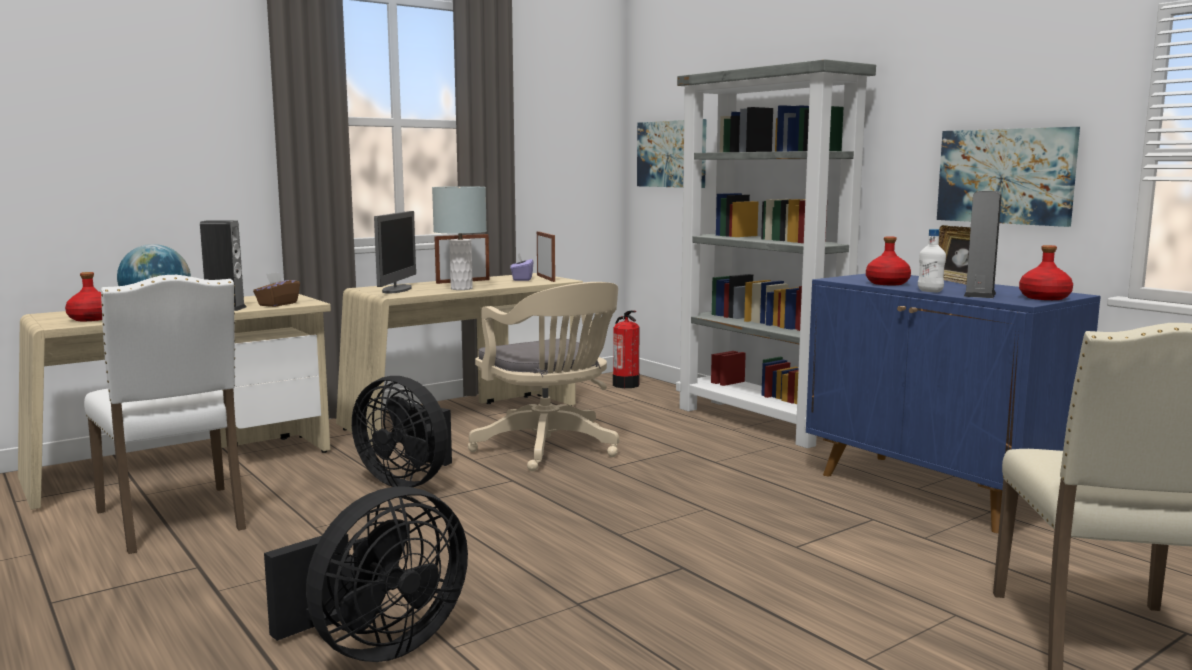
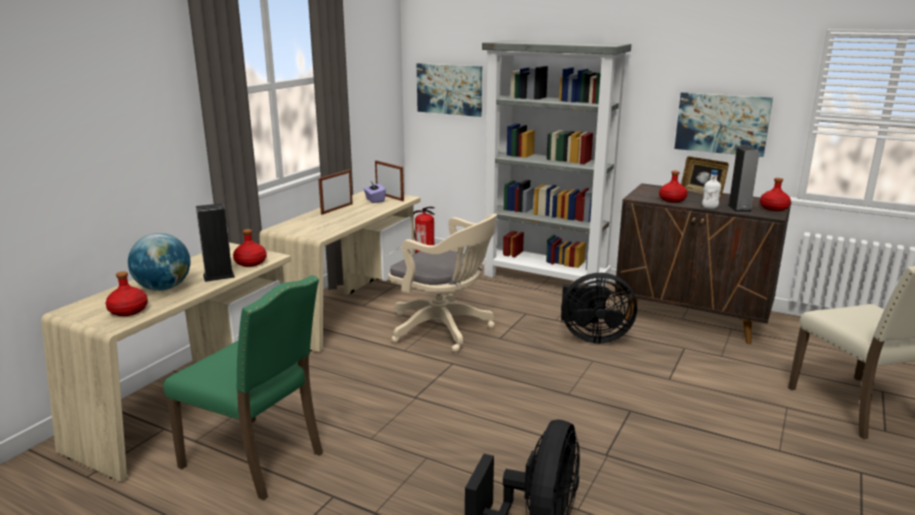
camera: 25 degrees left, 10 degrees up
(175, 520) = (257, 459): white chair -> green chair
(277, 304) = (251, 263): brown tissue box -> red bottle
(397, 289) = (307, 227): monitor -> none
(408, 481) = (383, 380): black fan -> black fan (592, 337)
(462, 288) = (354, 219): grey table lamp -> none
(934, 491) = (692, 319): blue cabinet -> brown cabinet

